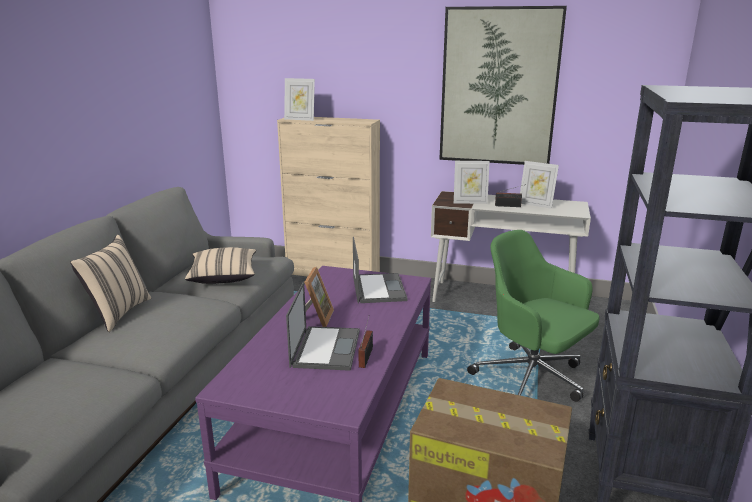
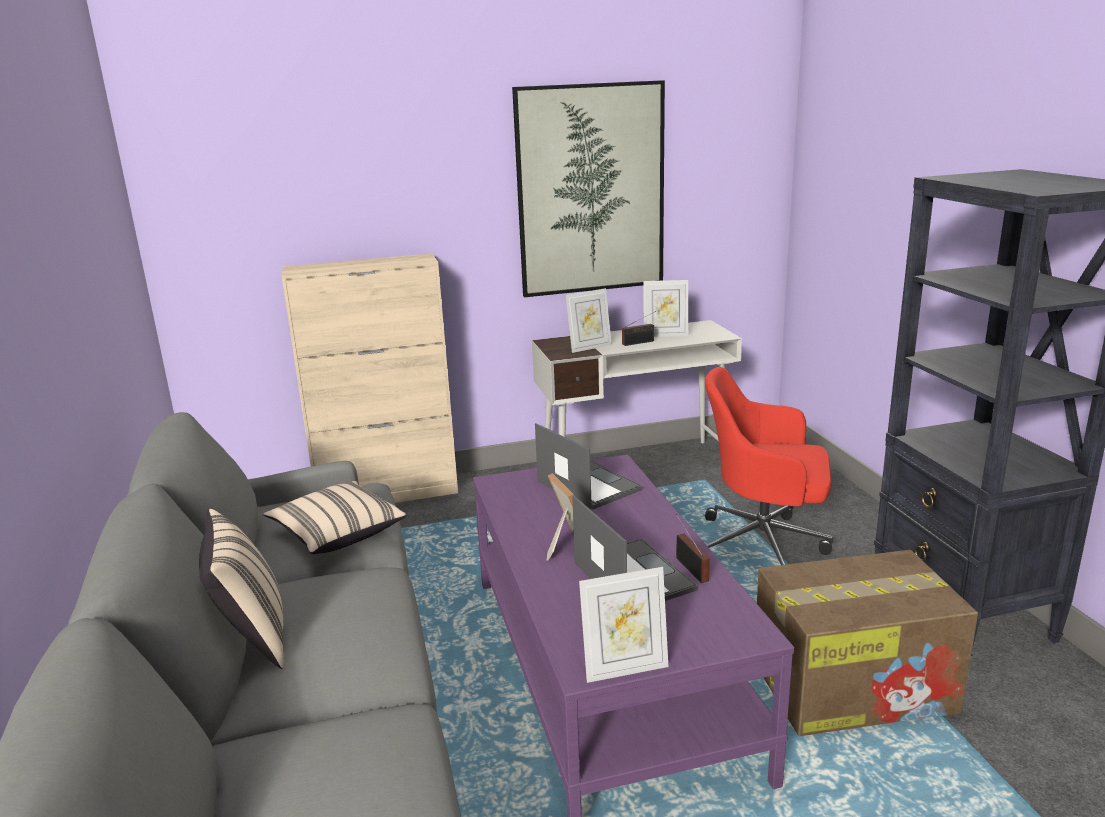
camera: 30 degrees left, 0 degrees up
(300, 119) = (317, 270): picture frame -> picture frame (625, 669)
(532, 380) = (764, 547): green office chair -> red office chair

